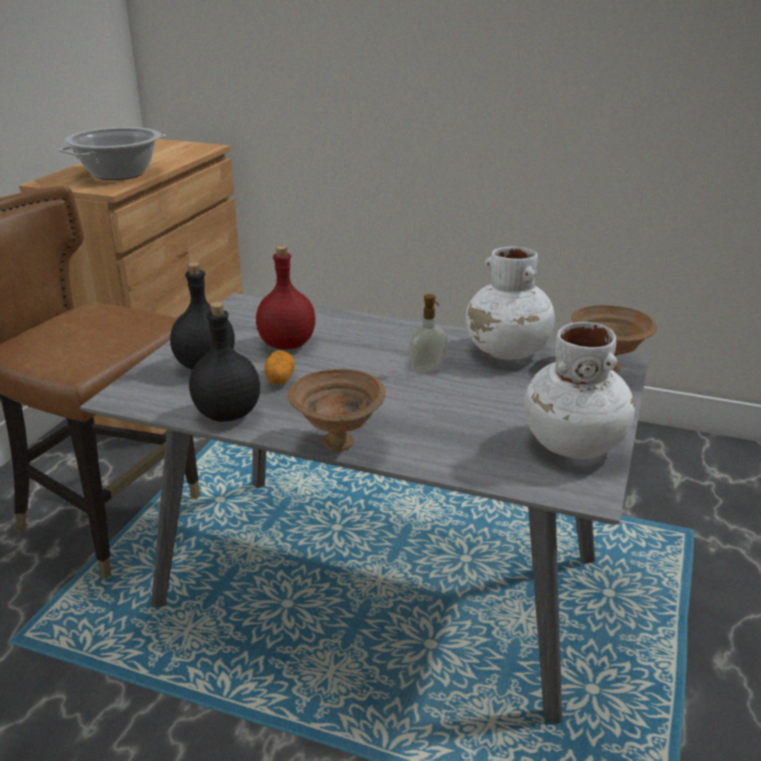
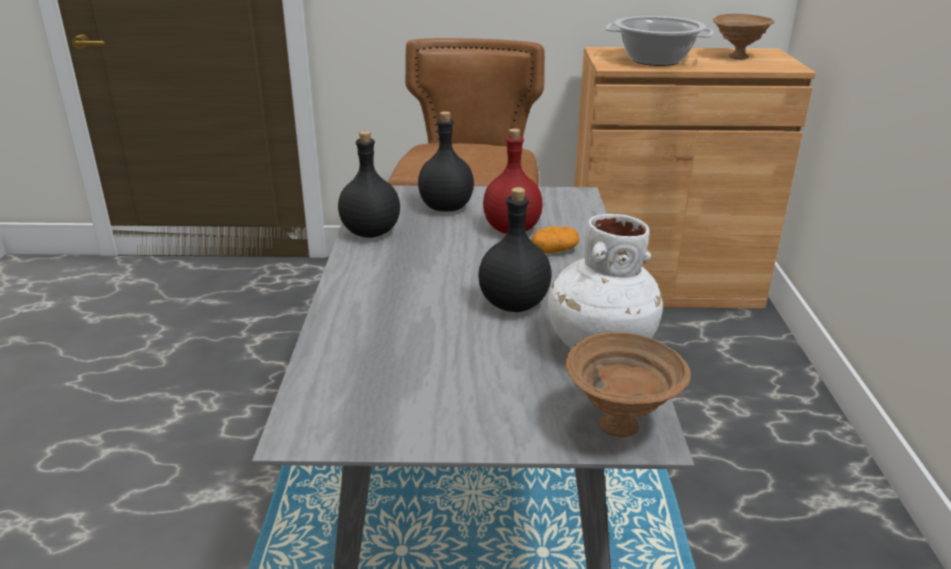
camera: 70 degrees right, 0 degrees up
(279, 378) = (443, 239): potato -> potato (554, 251)
(339, 444) = (343, 285): brown bowl -> brown bowl (737, 57)
(428, 369) = (515, 304): soap dispenser -> black bottle
(573, 444) = (400, 414): white vase -> none

